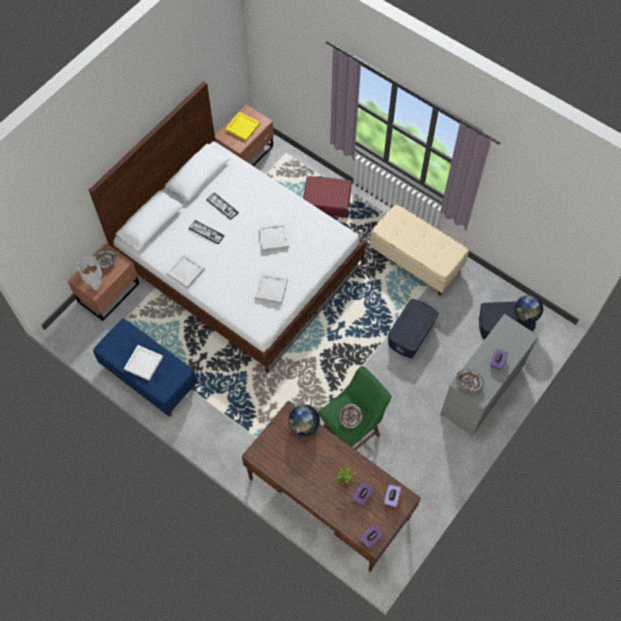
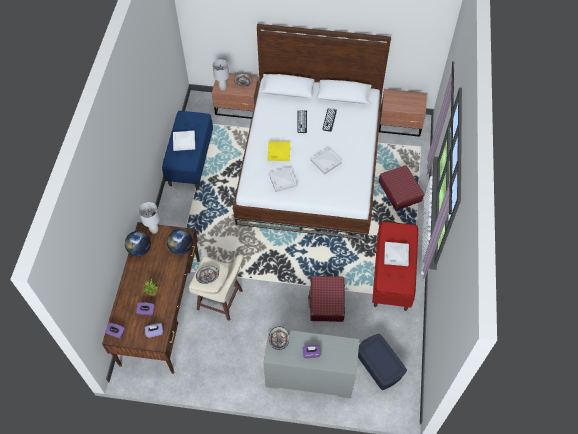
camera: 60 degrees right, 5 degrees down
(186, 271) = (264, 126): white tray -> white tray (396, 255)
(242, 127) = (405, 100): yellow tray -> yellow tray (279, 151)
(263, 443) = (154, 230): none -> white table lamp
(352, 432) = (221, 301): green stool -> beige stool
(411, 334) = (326, 302): blue storage box -> red suitcase
(416, 261) = (392, 275): beige bench -> red bench
(526, 315) = (391, 372): globe -> globe (140, 249)

